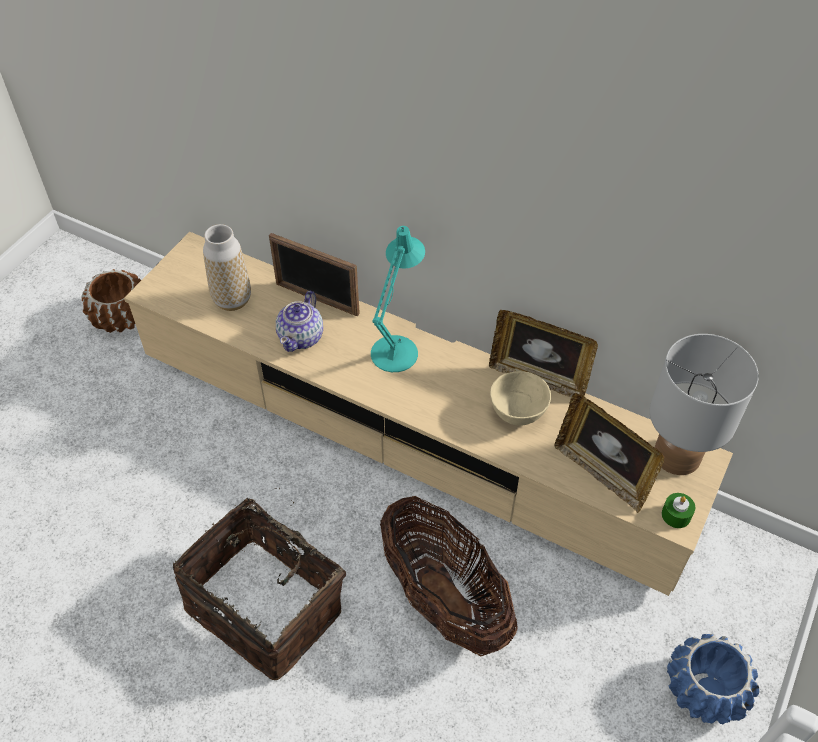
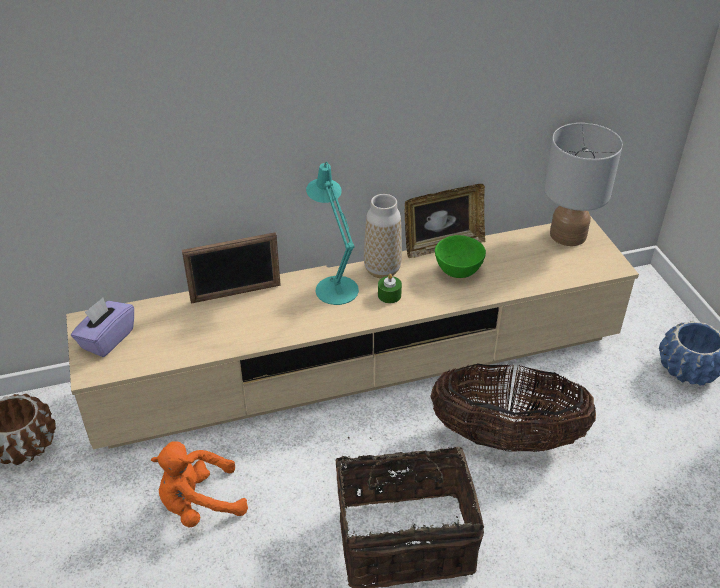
camera: 45 degrees left, 10 degrees down
(170, 453) = (199, 504): none -> orange plush toy
(189, 273) = (107, 339): none -> purple tissue box
(232, 300) = (170, 334): vase -> vase (382, 270)
(301, 337) = (258, 322): teapot -> none
(516, 413) = (457, 272): beige bowl -> green bowl
(602, 473) = (545, 269): picture frame -> none
(676, 515) = (608, 263): green candle -> green candle (389, 295)

